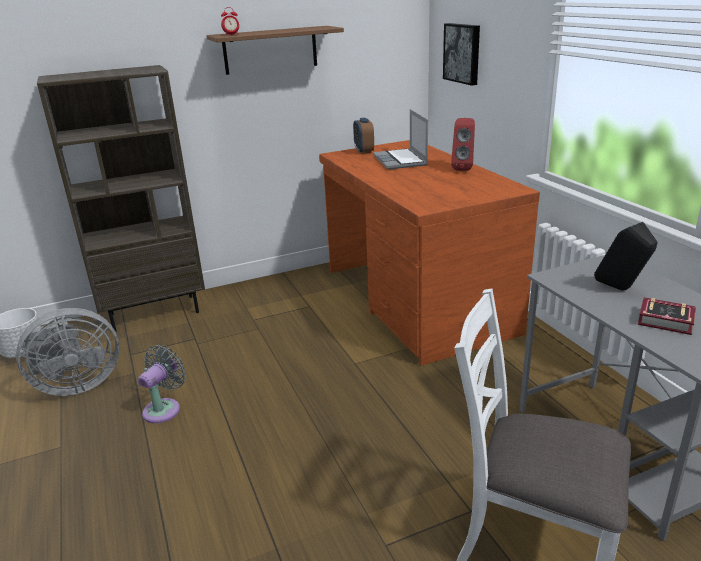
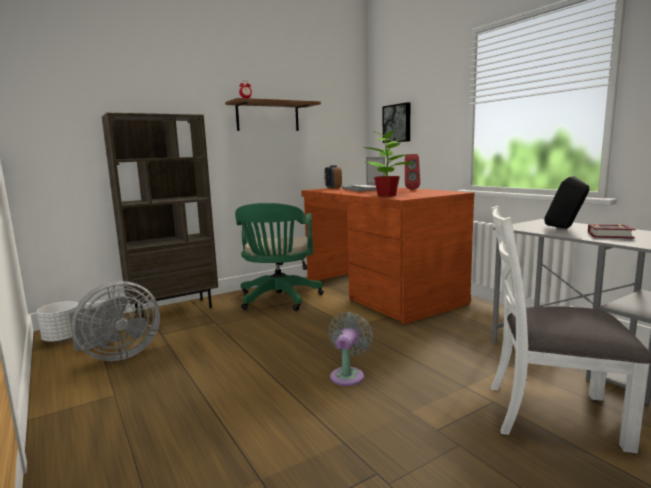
camera: 10 degrees left, 15 degrees down
(164, 408) = (204, 363): grey fan -> grey fan (348, 375)
(282, 304) = (278, 300): none -> green office chair
(413, 193) = (387, 195): none -> potted plant

